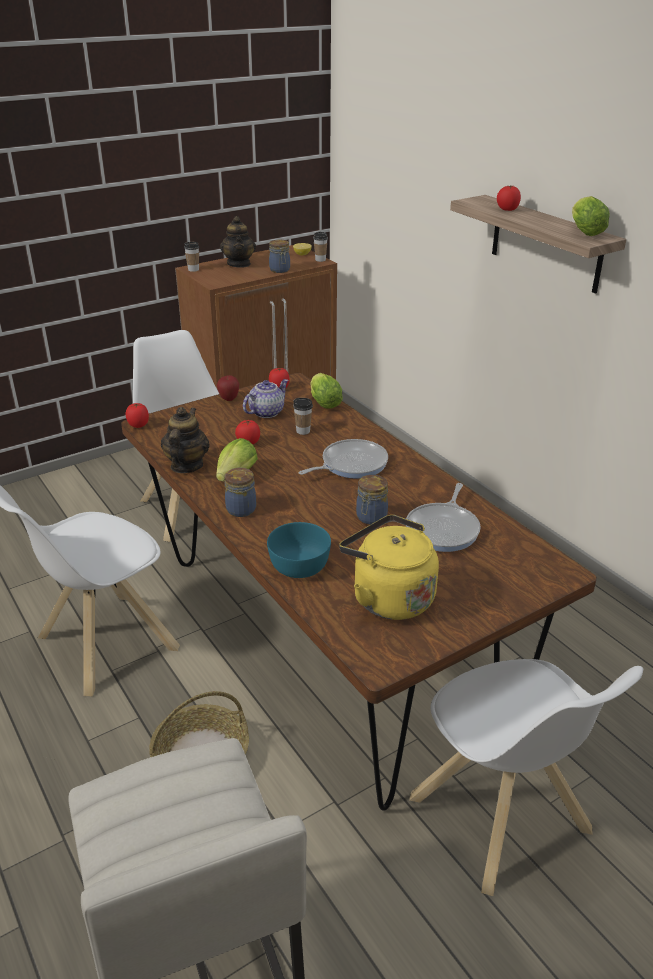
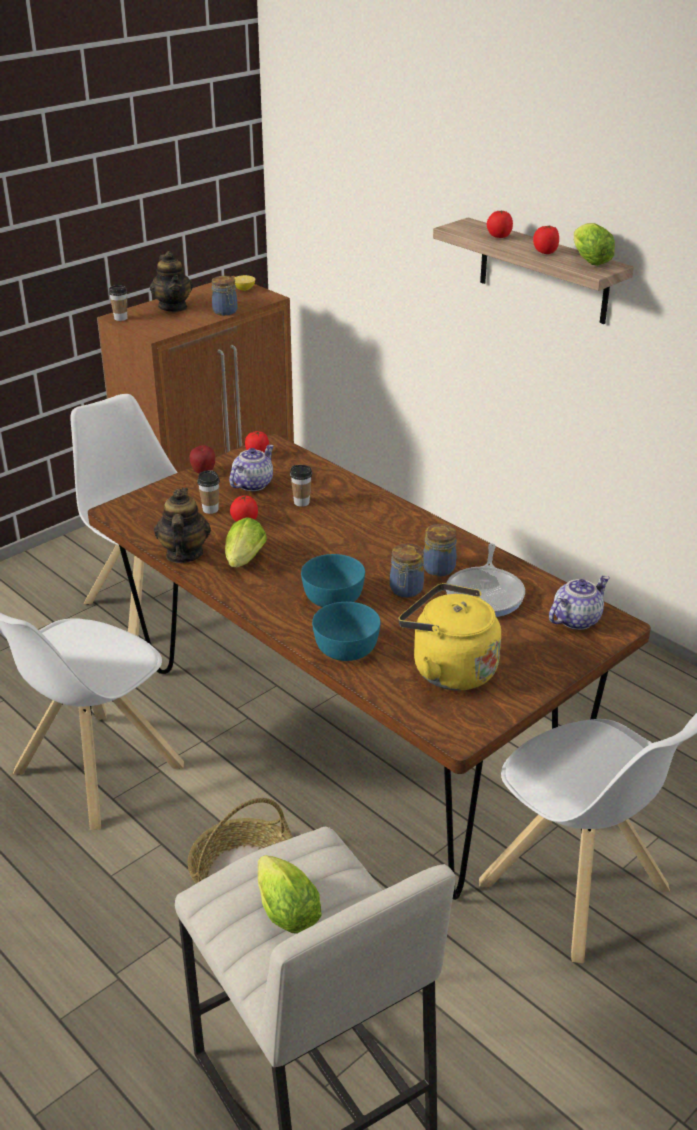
camera: 10 degrees left, 0 degrees up
(138, 425) = (109, 513): tomato -> tomato (545, 252)
(241, 508) = (263, 595): jar -> jar (438, 567)
(303, 517) = (334, 597): none -> turquoise bowl
(320, 260) = (268, 295): cup -> cup (210, 509)
(323, 402) = (313, 467): lettuce -> lettuce (284, 909)
(350, 464) = (366, 534): frying pan -> none
(524, 562) = (575, 619): none -> teapot

